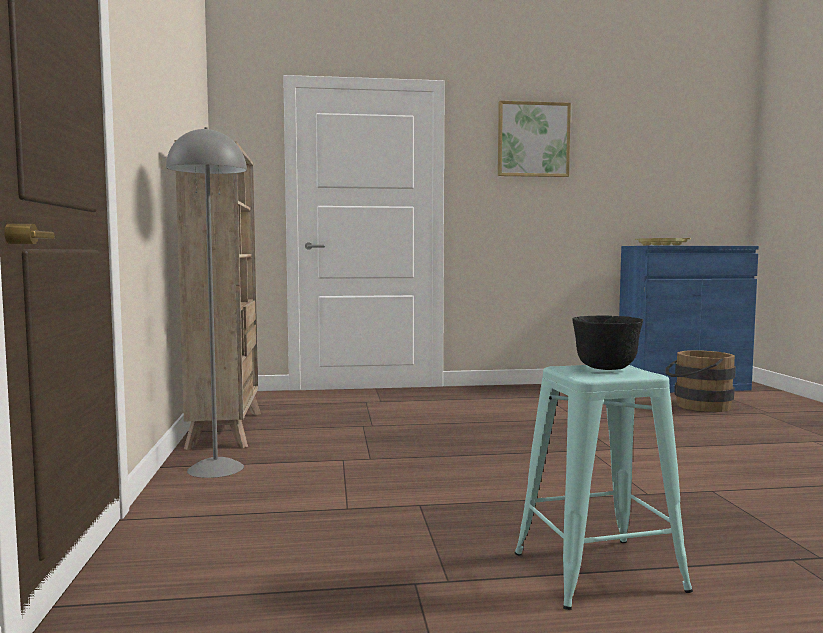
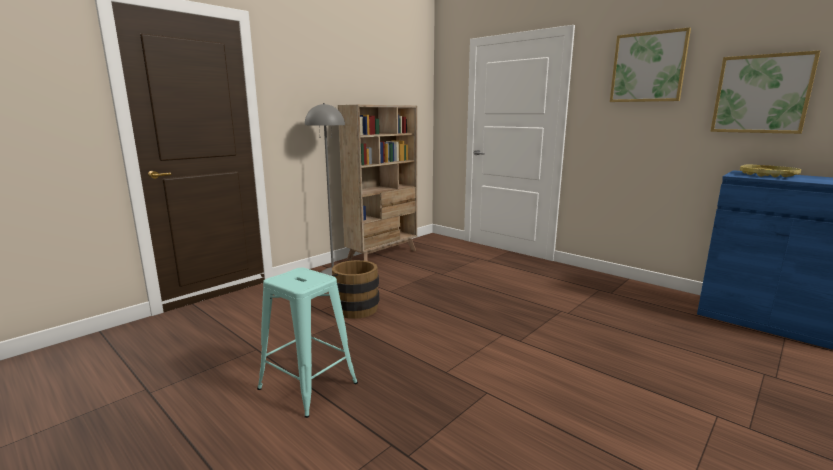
camera: 50 degrees right, 10 degrees up
(607, 368) = (308, 277): black bowl -> none
(632, 173) = (761, 94): none -> picture
(697, 406) = (712, 343): brown bucket -> brown bucket (353, 307)

